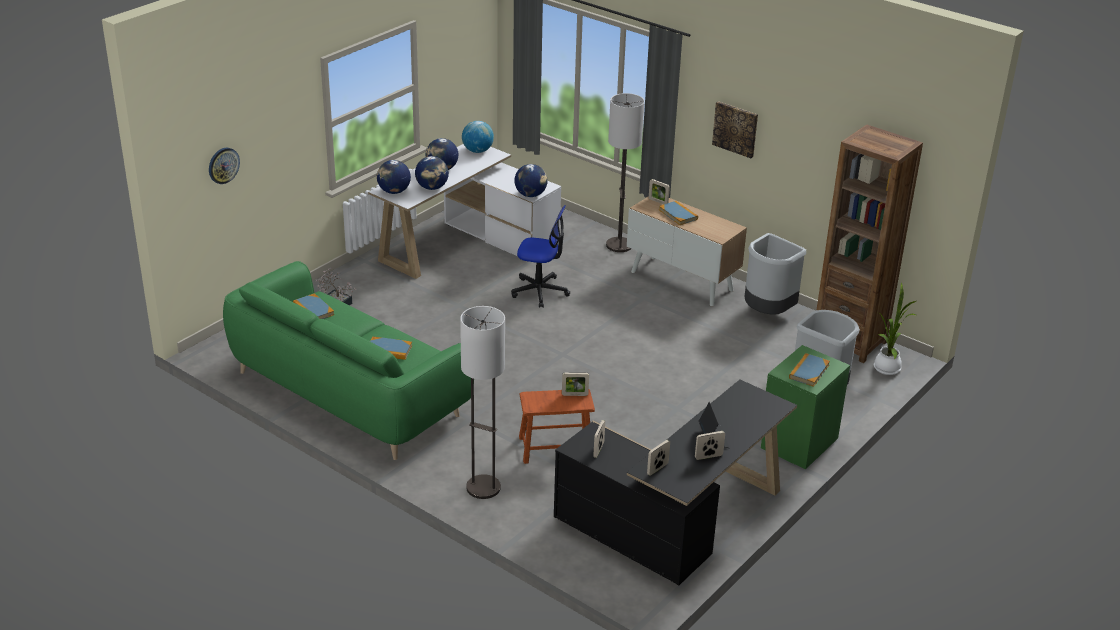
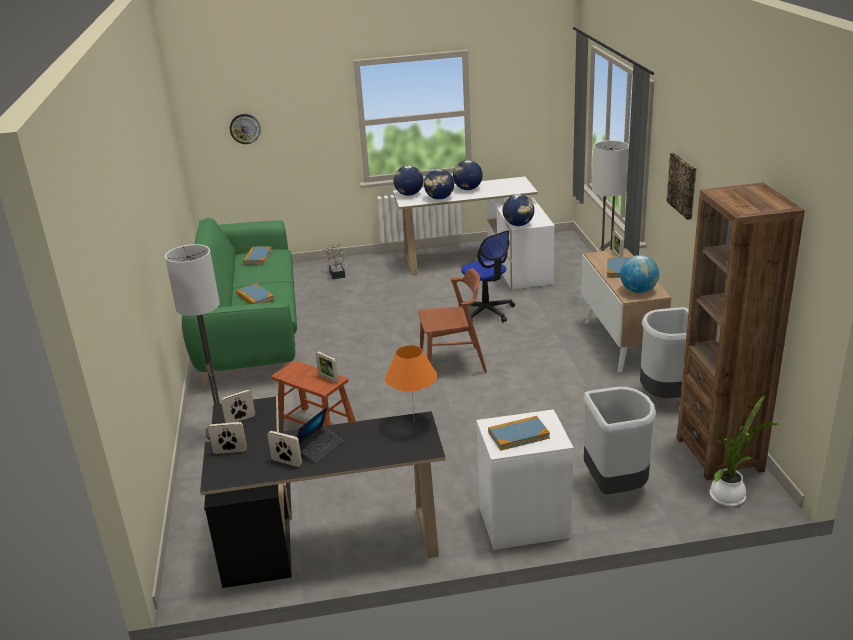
camera: 45 degrees right, 5 degrees down
(477, 151) = (515, 184): globe -> globe (638, 291)
(581, 348) = (453, 363): none -> brown chair
(741, 391) = (414, 422): none -> orange table lamp
(797, 442) = (523, 521): green nightstand -> white nightstand

